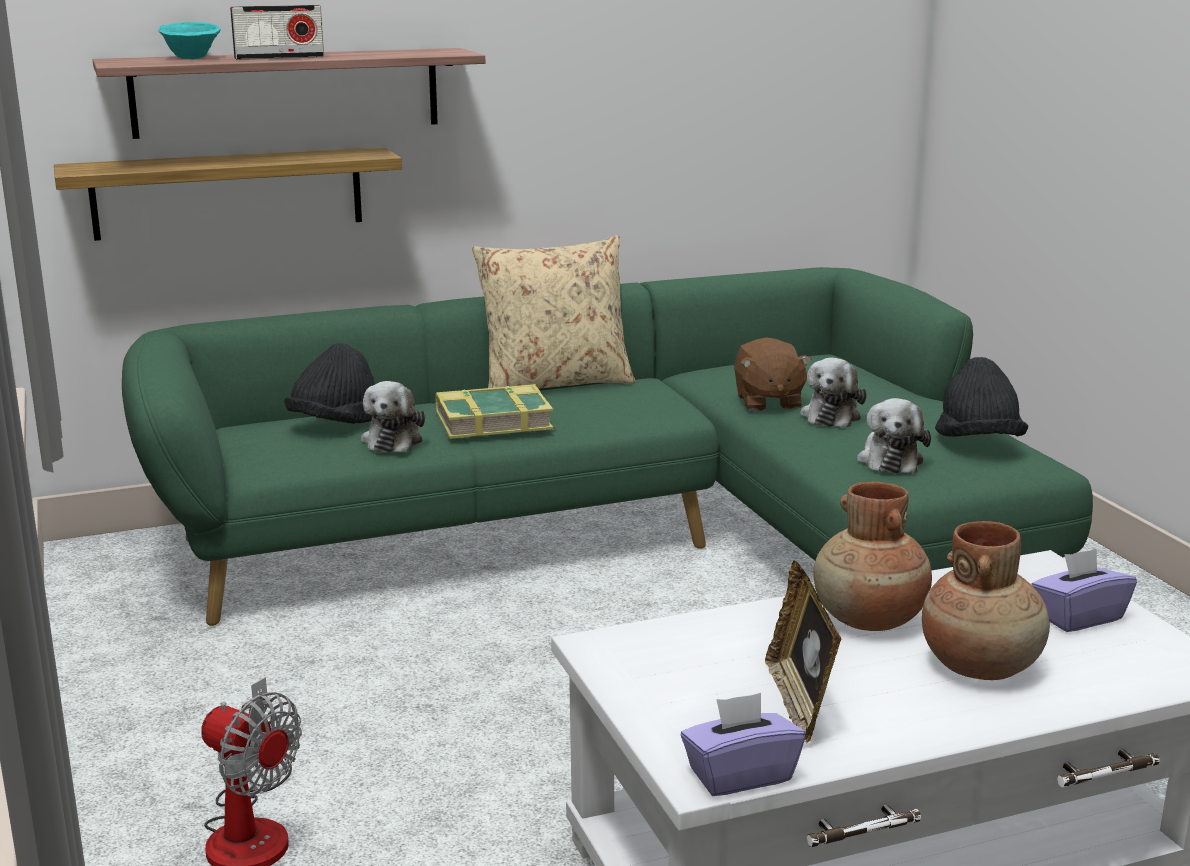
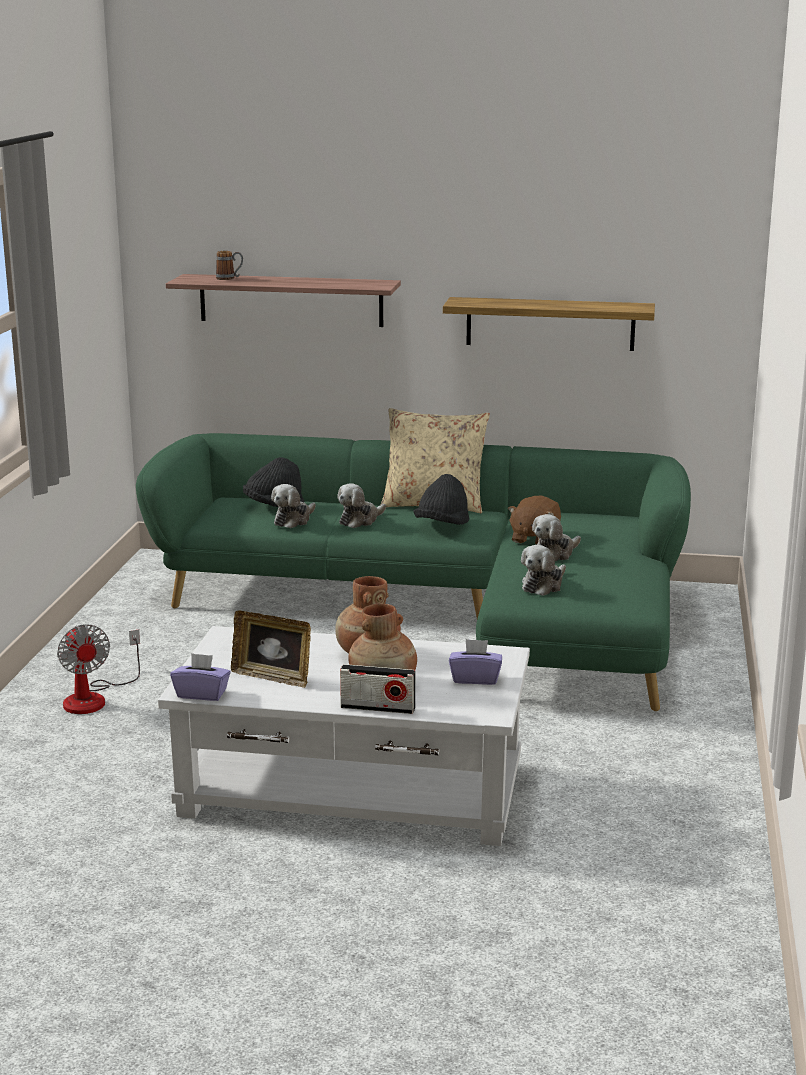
camera: 30 degrees right, 0 degrees up
(192, 58) = (229, 278): turquoise bowl -> mug
(228, 193) = (253, 357): shelf -> shelf (550, 323)
(279, 58) = (272, 282): radio -> radio (377, 708)
(493, 421) = (360, 520): book -> plush toy
(799, 704) = (272, 677): picture frame -> picture frame turned 90 degrees counterclockwise
(977, 443) = (614, 587): black hat -> black hat (442, 525)

